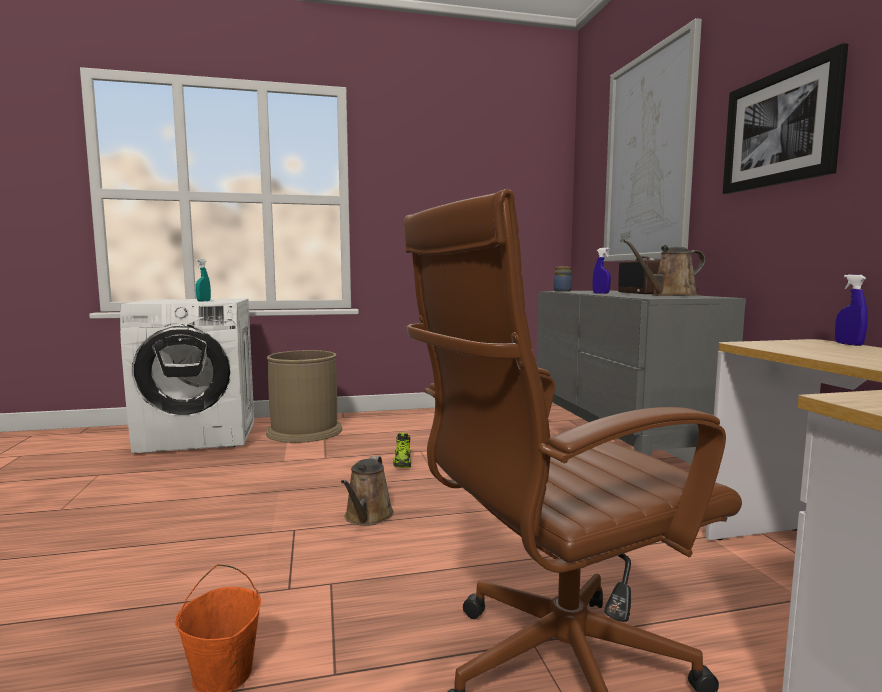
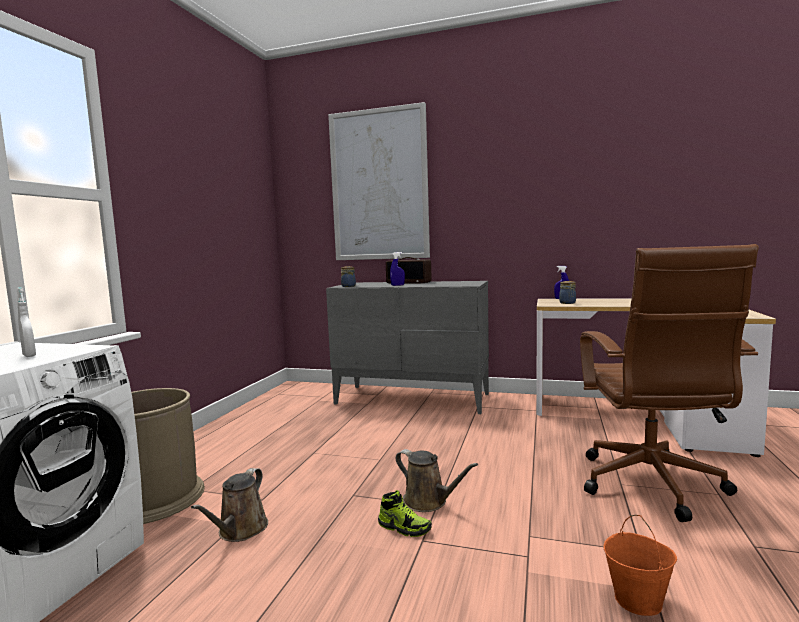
camera: 60 degrees left, 0 degrees up
(203, 301) = (29, 355): turquoise spray bottle -> white spray bottle
(403, 462) = (330, 465): shoe -> shoe (404, 528)
(670, 295) = (448, 282): brown watering can -> brown watering can (240, 531)
(780, 128) = (497, 186): picture -> none
(798, 347) = (567, 303): none -> jar

